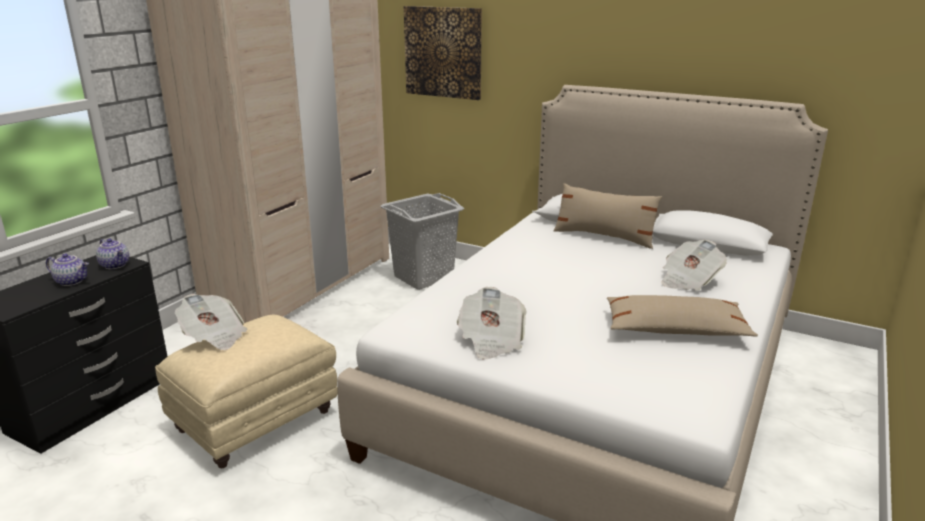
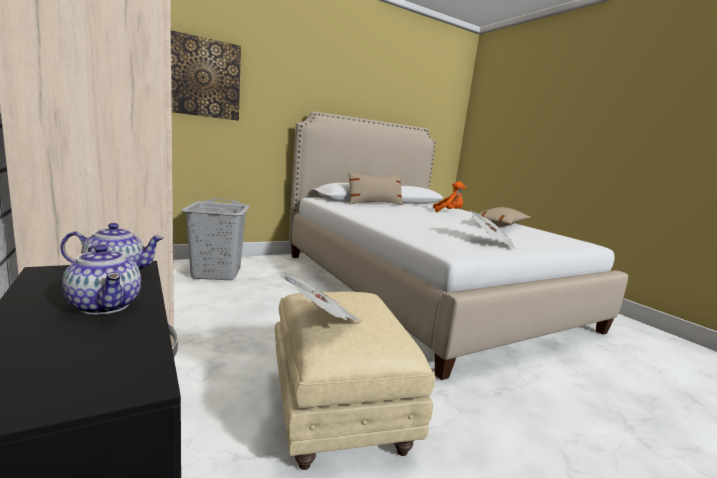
camera: 60 degrees left, 10 degrees down
(72, 281) = (107, 306): teapot -> teapot turned 90 degrees clockwise
(688, 280) = (448, 212): newspaper -> orange plush toy

